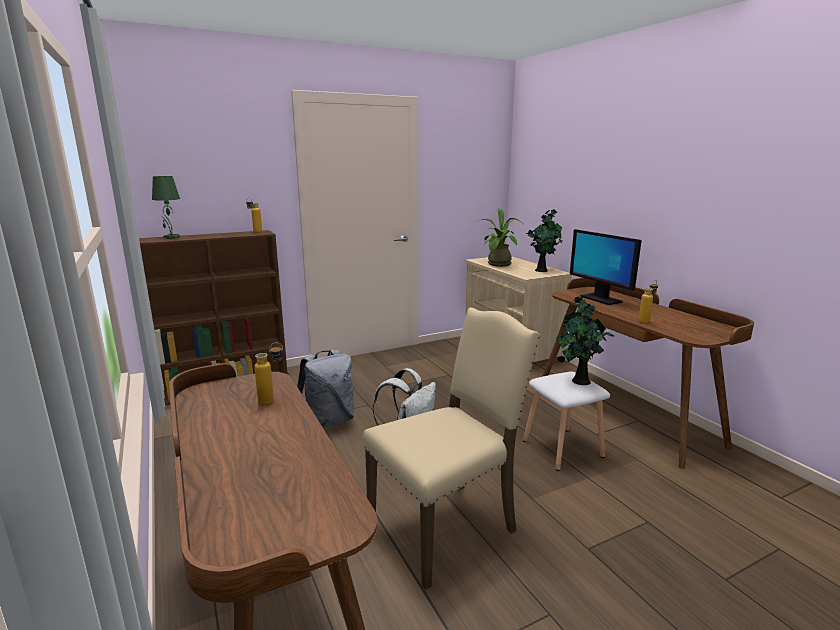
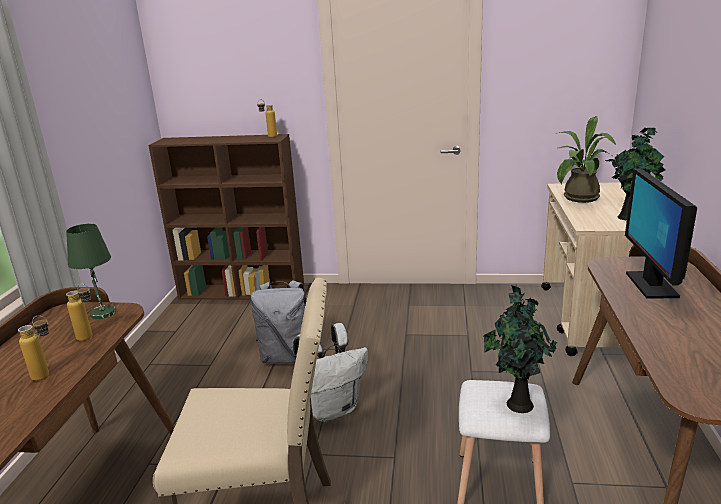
camera: 35 degrees right, 5 degrees up
(171, 237) = (191, 138): green table lamp -> green table lamp (102, 313)
(646, 321) = (659, 342): bottle -> bottle (47, 376)

